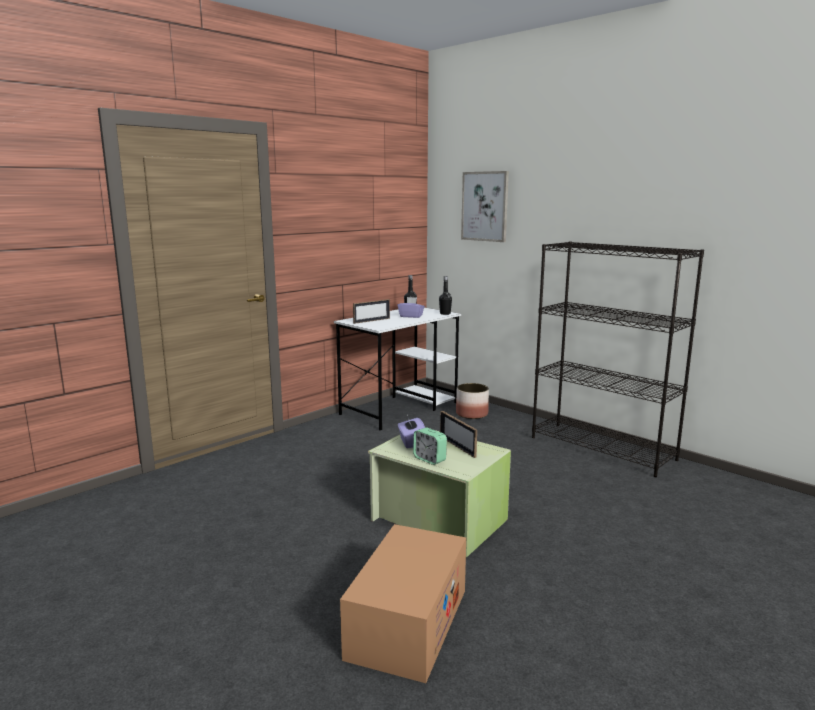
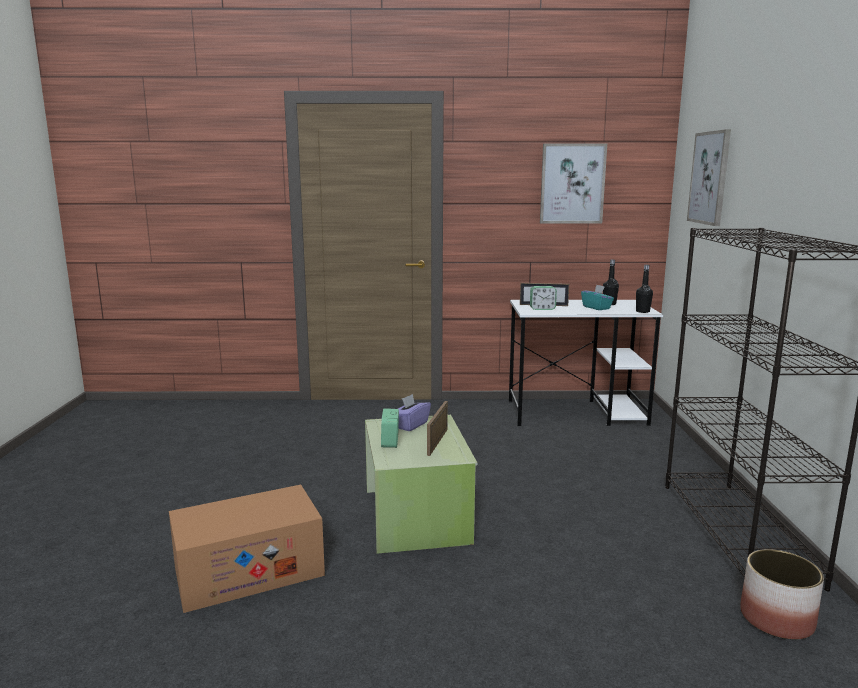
camera: 45 degrees right, 0 degrees up
(368, 212) = (572, 184): none -> picture
(380, 323) = (542, 309): none -> alarm clock
(411, 316) = (596, 308): purple tissue box -> turquoise tissue box
(472, 414) = (643, 441): planter -> planter (777, 619)

